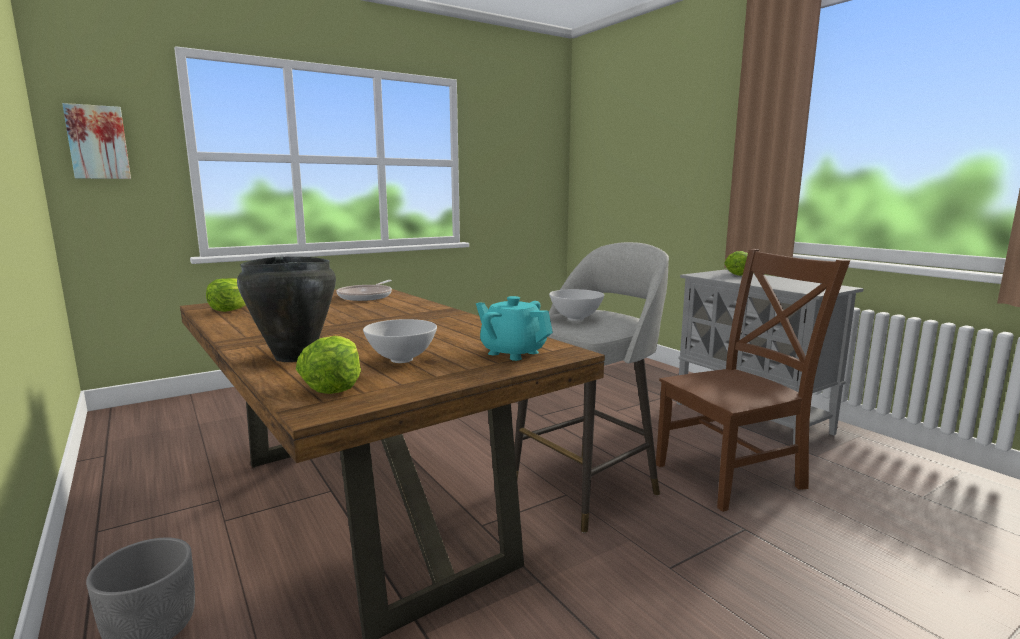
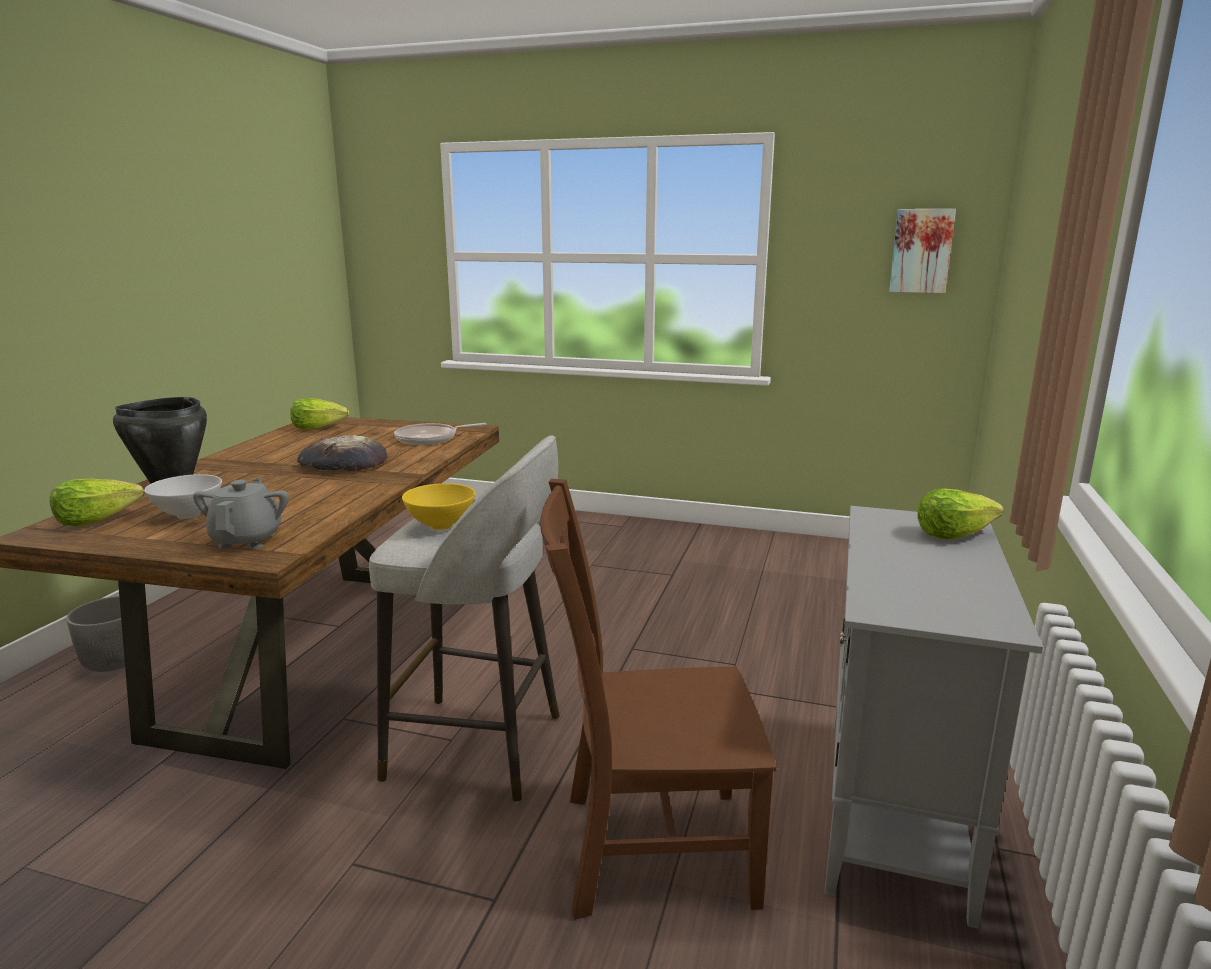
camera: 50 degrees right, 5 degrees up
(98, 142) = (381, 245): picture -> picture (921, 251)
(368, 316) = (343, 463): none -> bread
(513, 352) = (247, 540): turquoise teapot -> grey teapot
(575, 318) = (441, 525): white bowl -> yellow bowl
(734, 475) = (648, 848): brown chair -> brown chair turned 150 degrees clockwise

